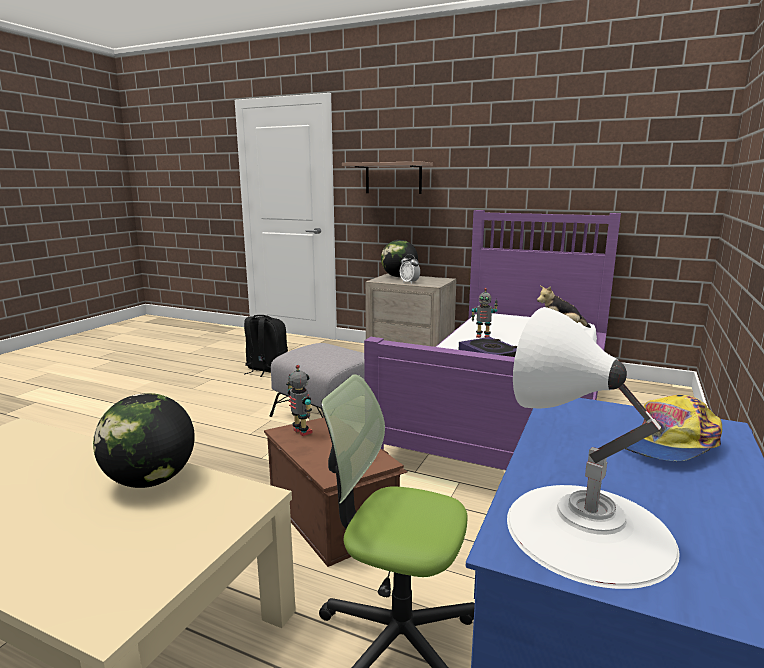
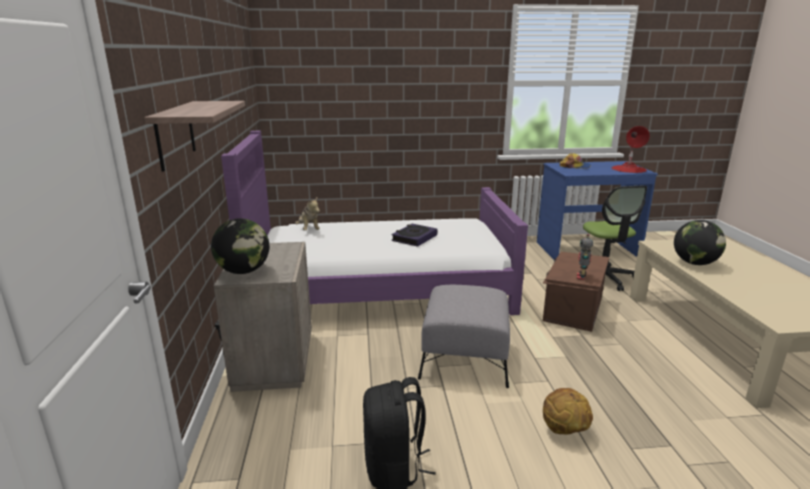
camera: 120 degrees left, 5 degrees up
(203, 417) = (563, 430): none -> basketball
(409, 282) = (286, 258): alarm clock -> none
(482, 336) = (367, 246): toy robot -> none
(587, 530) = (629, 169): white table lamp -> red table lamp

